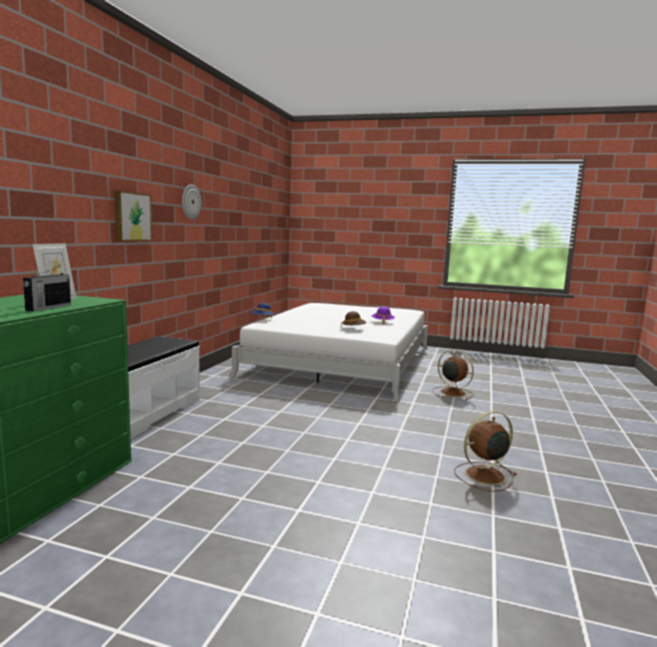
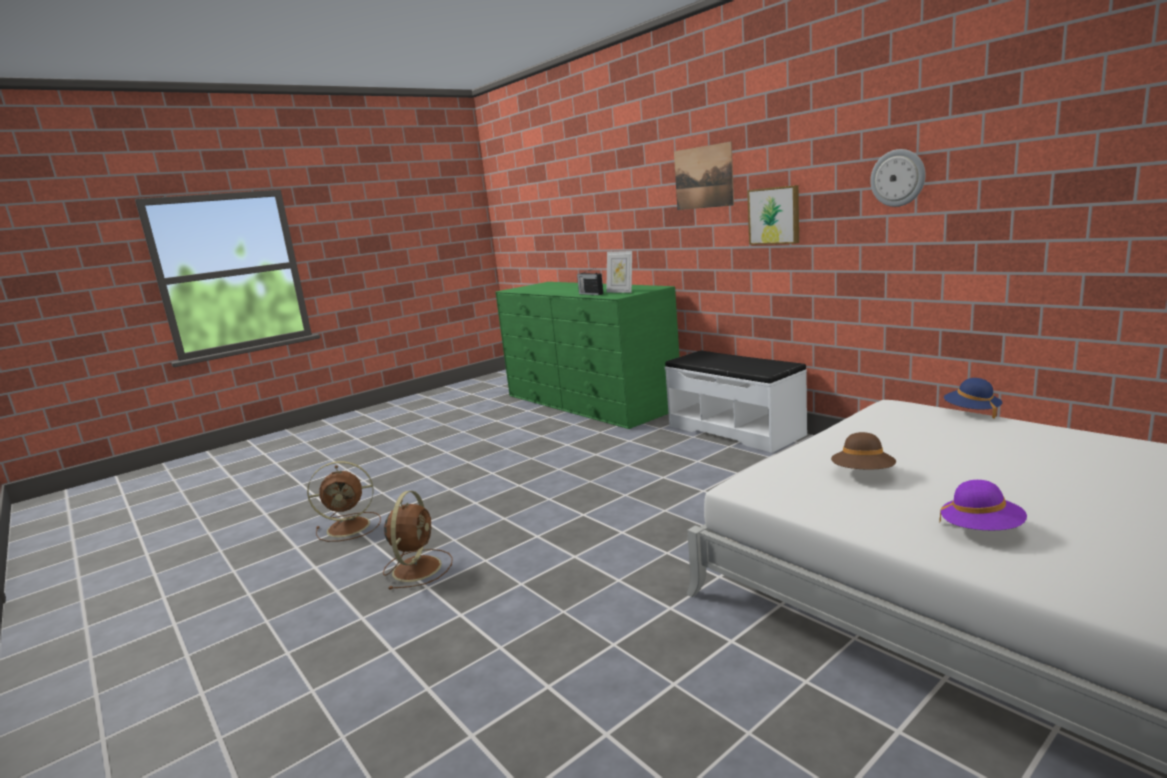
camera: 125 degrees right, 5 degrees up
(69, 166) = (703, 177): none -> picture
(451, 392) = (702, 694): brown fan -> brown fan (350, 527)

